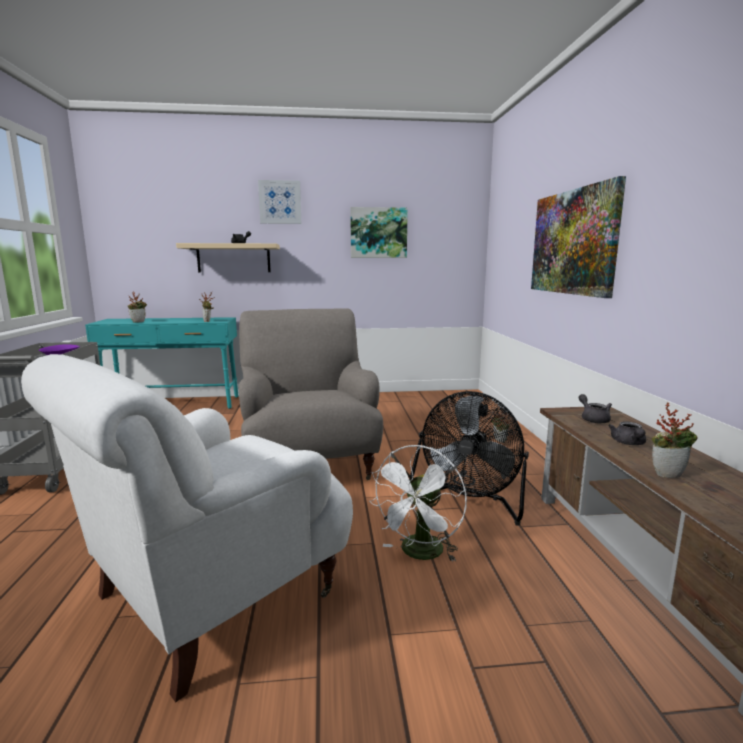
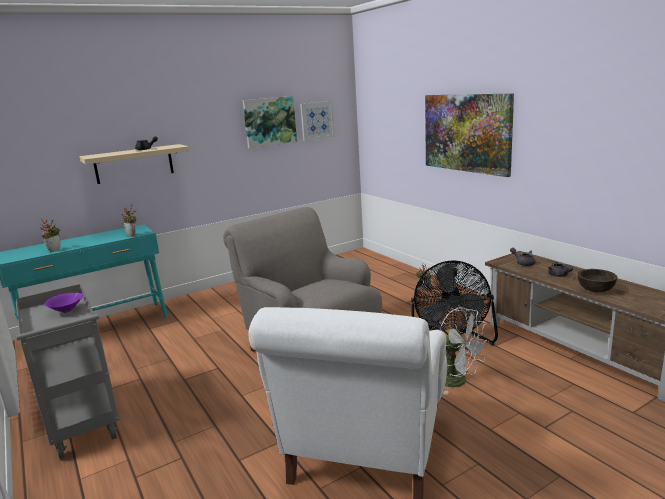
camera: 25 degrees left, 5 degrees up
(280, 202) = (175, 101): picture -> picture (317, 120)
(420, 554) = (458, 381): white fan -> white fan turned 45 degrees counterclockwise
(668, 474) = (595, 290): potted plant -> brown bowl

